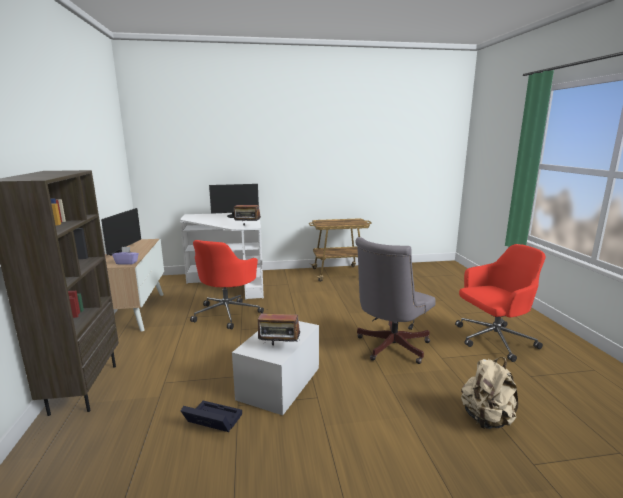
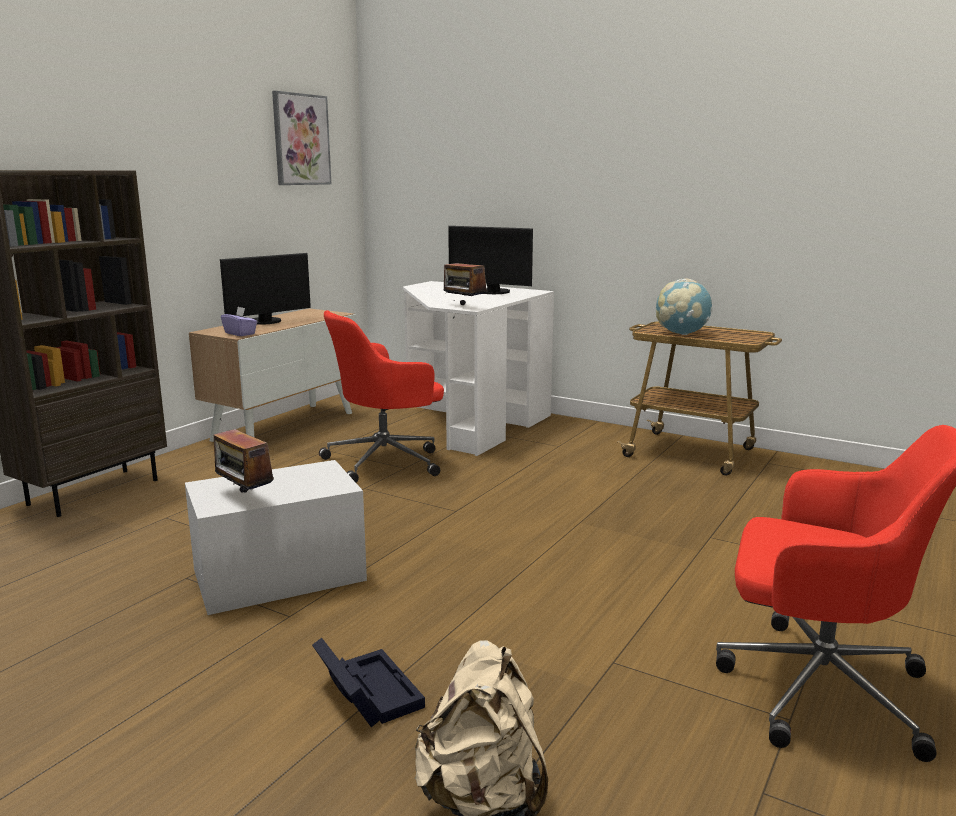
camera: 40 degrees right, 0 degrees up
(108, 140) = (301, 140): none -> picture
(211, 420) = (130, 580): black storage box -> black storage box (366, 692)
(334, 224) = (681, 333): none -> globe
(389, 347) = (542, 602): grey office chair -> none

